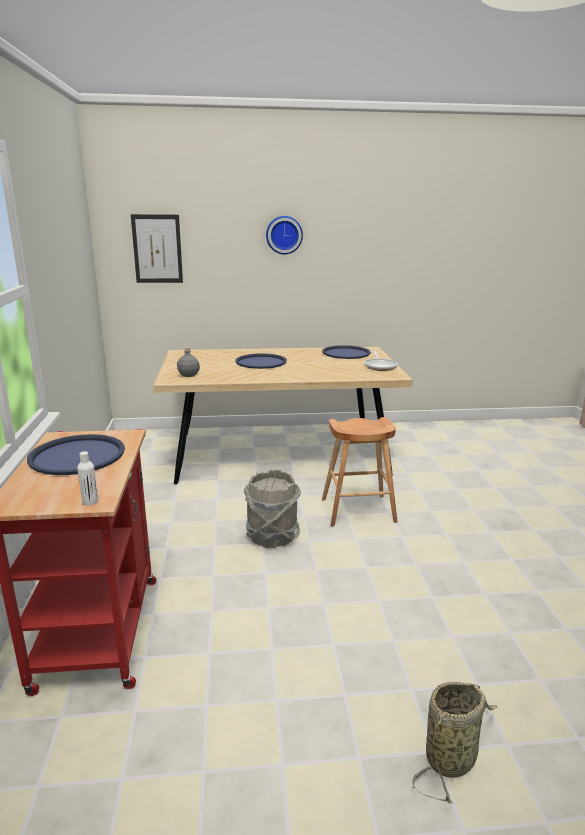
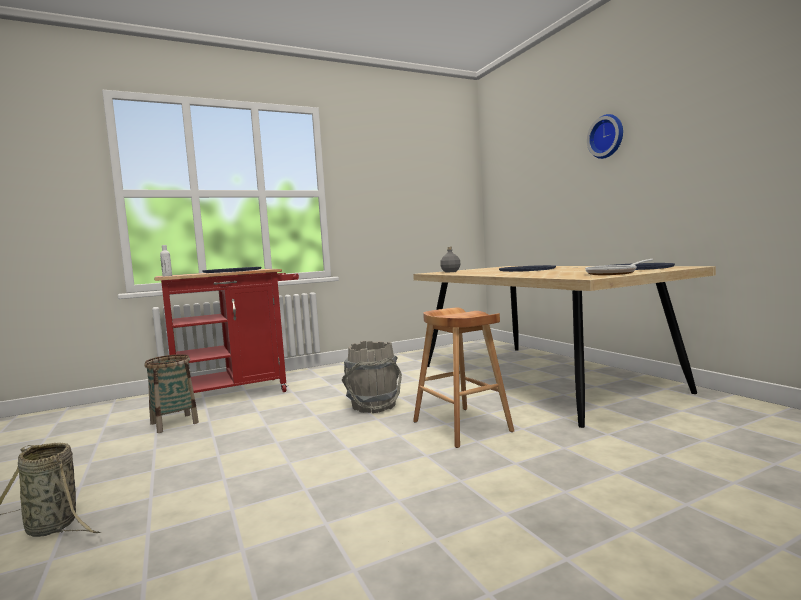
camera: 70 degrees right, 15 degrees down
(157, 249) = (513, 177): picture -> none
(188, 687) = (174, 423): none -> basket

